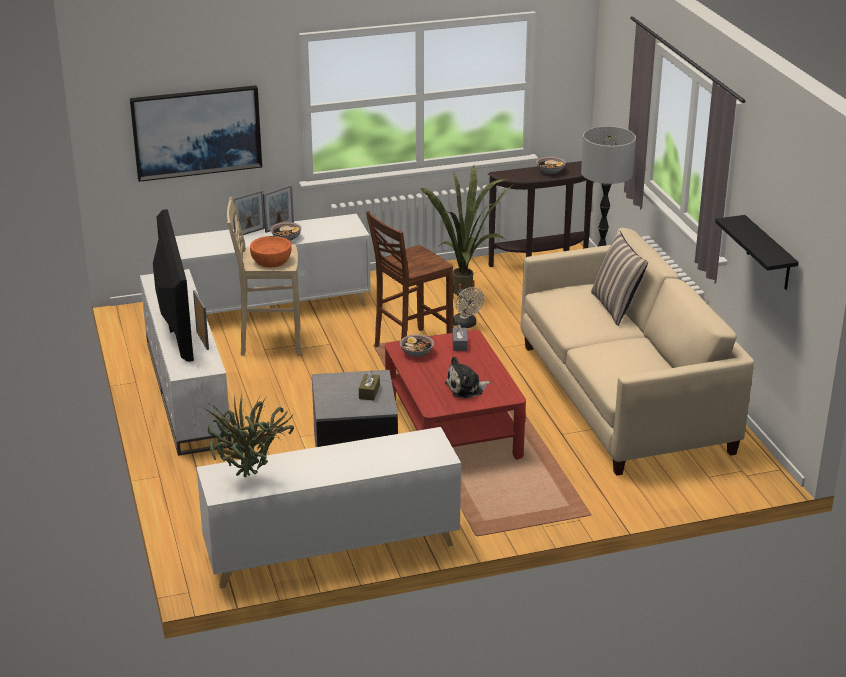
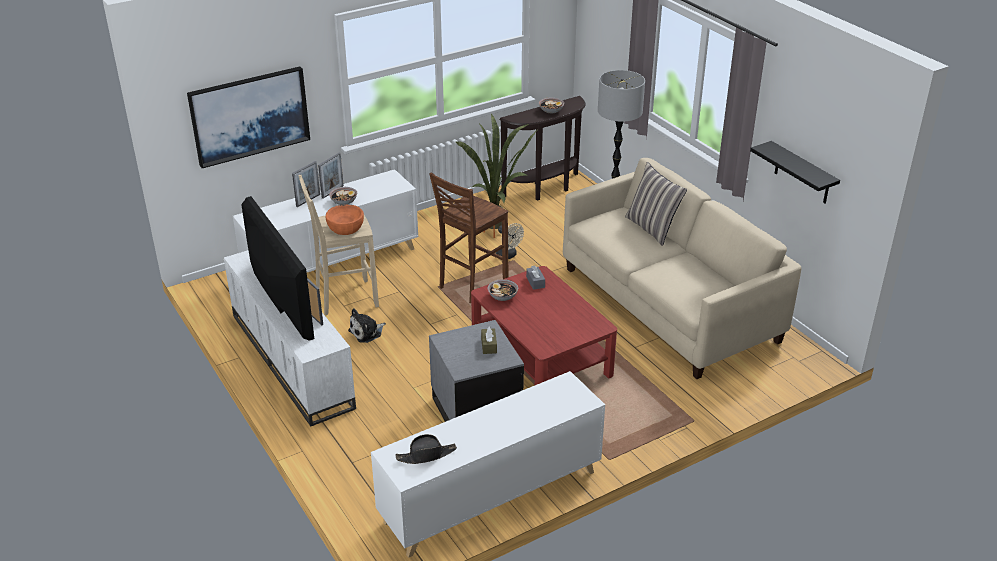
camera: 15 degrees left, 5 degrees up
(250, 478) = (426, 455): potted plant -> black hat
(466, 388) = (562, 325): plush toy -> plush toy (367, 332)

